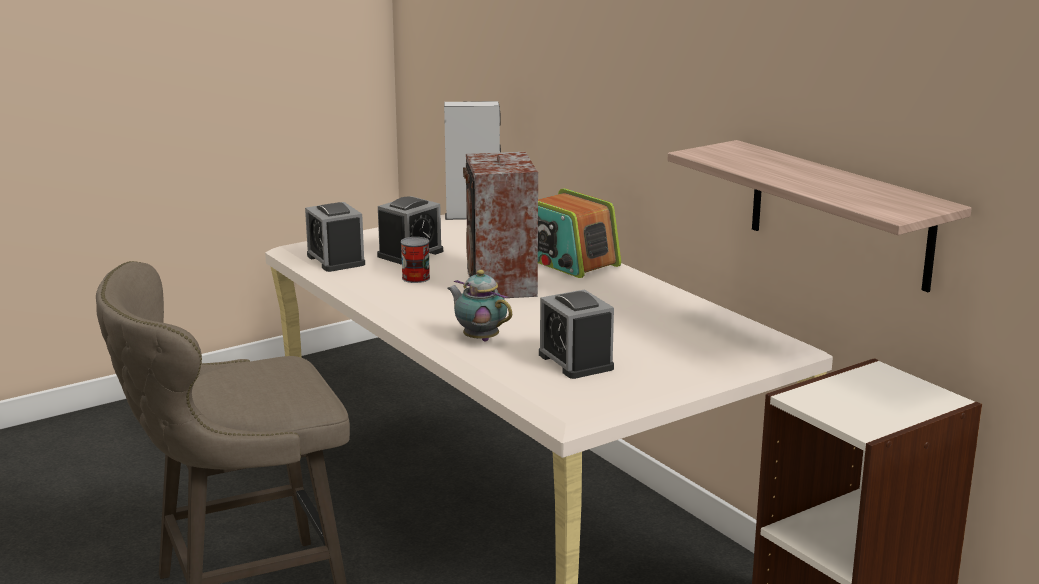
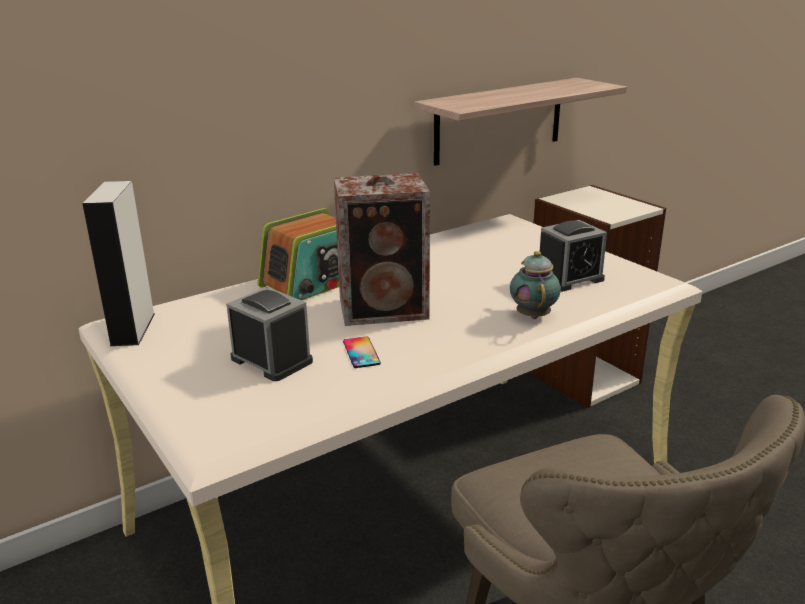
camera: 90 degrees left, 5 degrees up
(336, 260) = (284, 410): alarm clock -> none
(416, 278) = (361, 352): can -> phone
(479, 338) = (533, 315): teapot -> teapot turned 135 degrees clockwise

